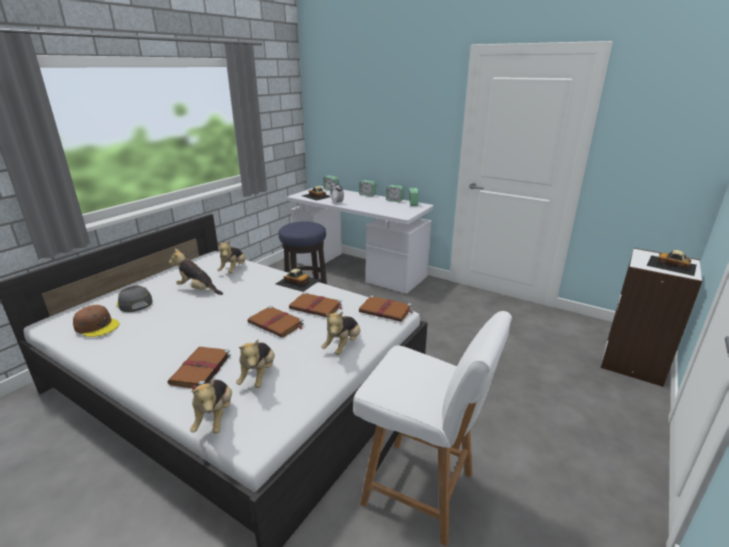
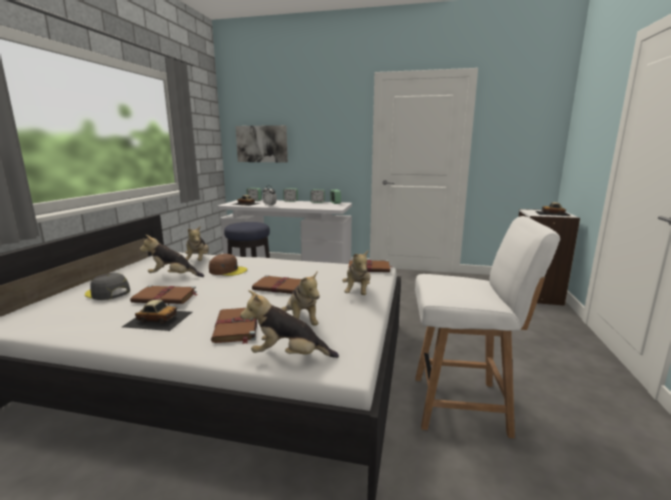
camera: 20 degrees left, 10 degrees down
(97, 326) = (76, 314): brown cap -> brown cap (227, 270)
(215, 417) = (289, 356): plush toy -> plush toy turned 120 degrees clockwise
(297, 281) = (271, 261): toy car -> toy car (158, 319)
(316, 307) = (307, 273): brown book -> brown book (166, 297)
(342, 126) = (262, 144): none -> picture

